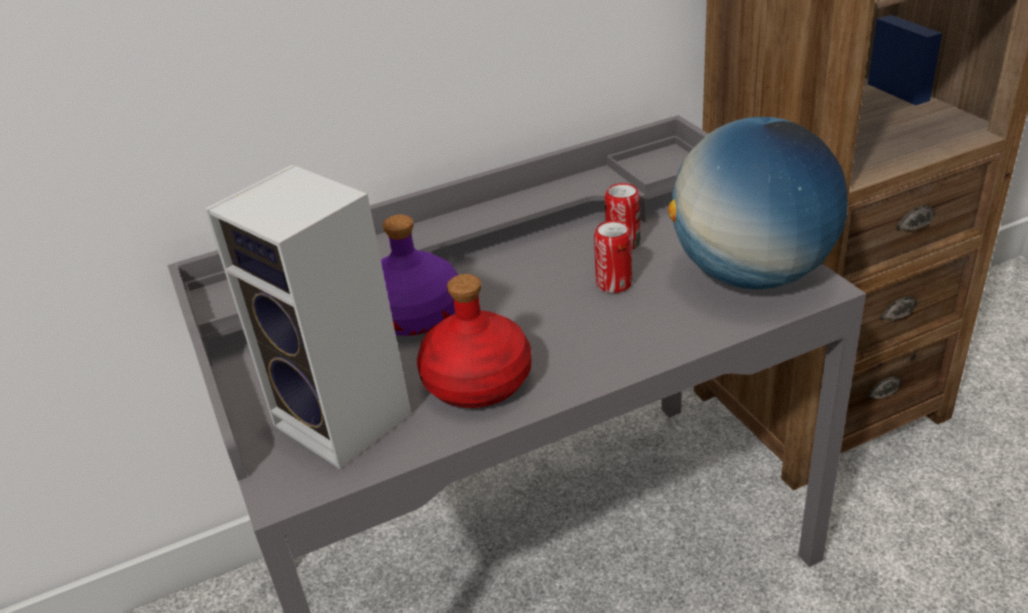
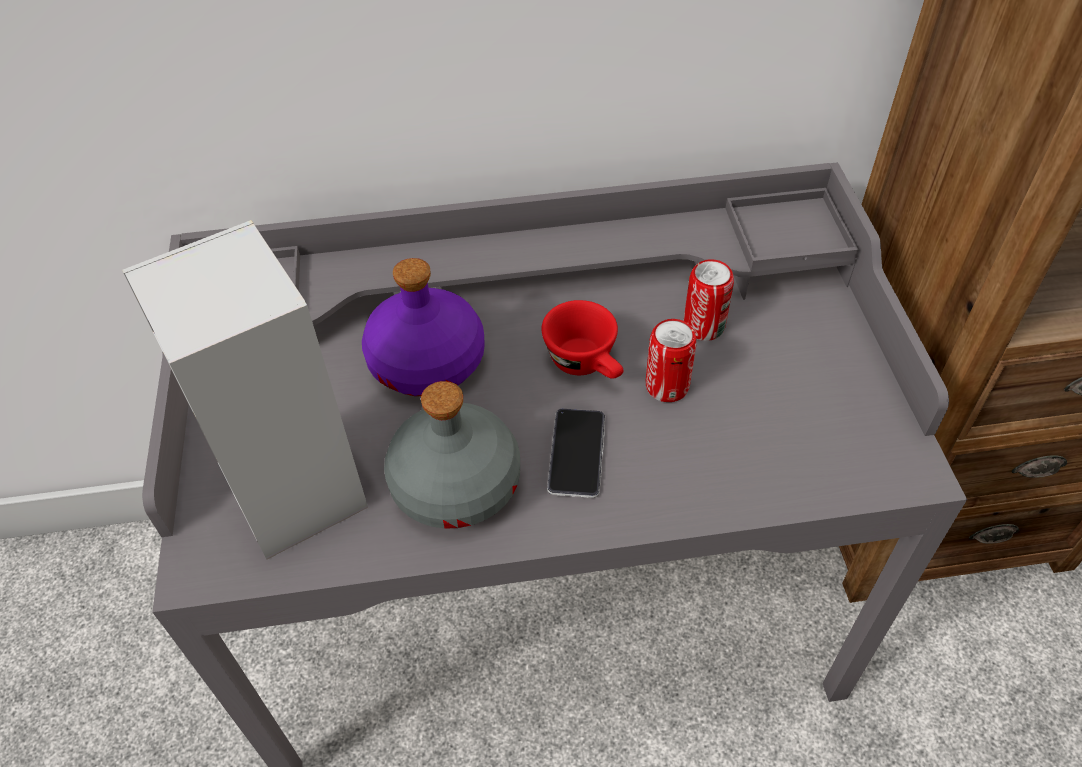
camera: 15 degrees right, 15 degrees up
(479, 381) = (457, 485): red bottle -> grey bottle
(545, 286) = (587, 364): none -> red cup
(565, 339) = (577, 453): none -> phone
(752, 275) = (837, 424): globe -> none

